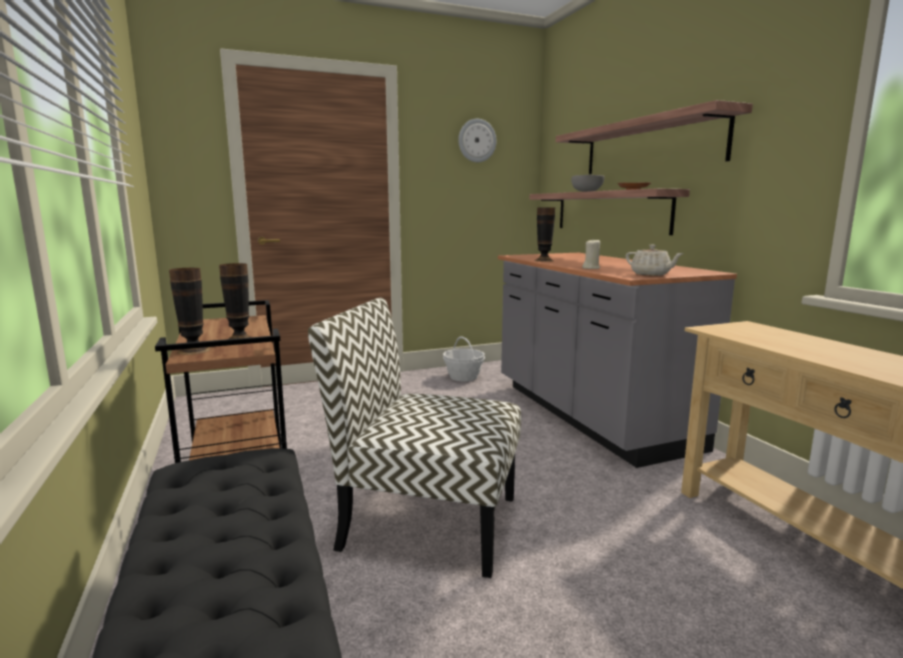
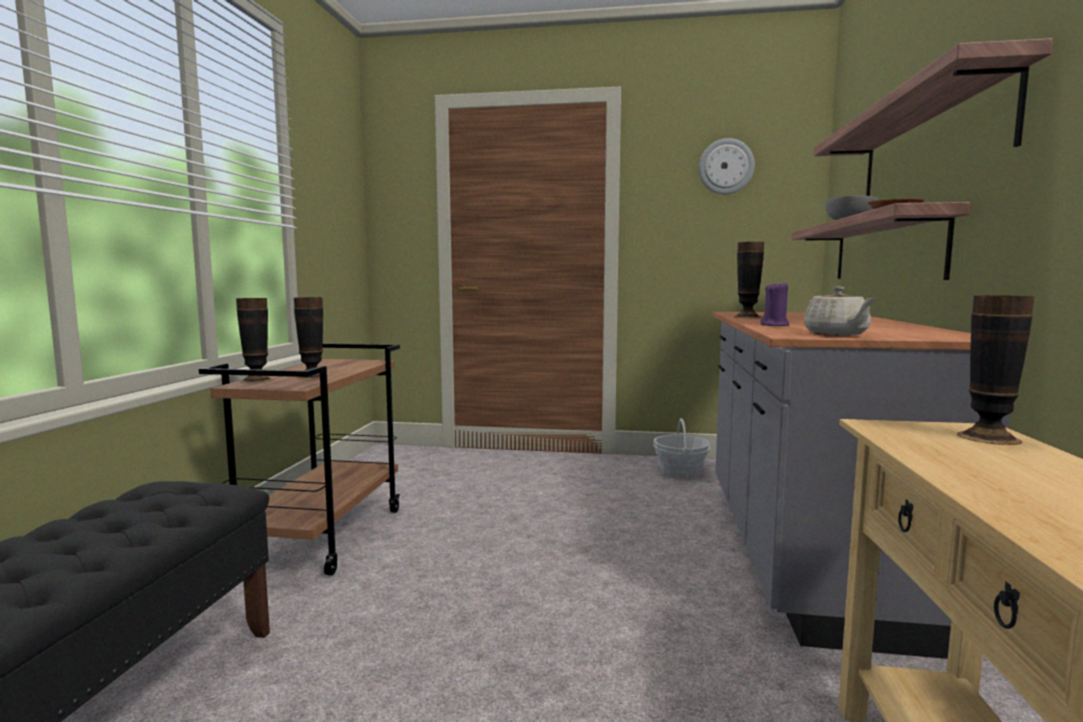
camera: 30 degrees right, 5 degrees down
(426, 521) = (441, 626): chair -> none
(591, 268) = (775, 325): beige candle -> purple candle
(761, 329) = (988, 437): none -> vase

